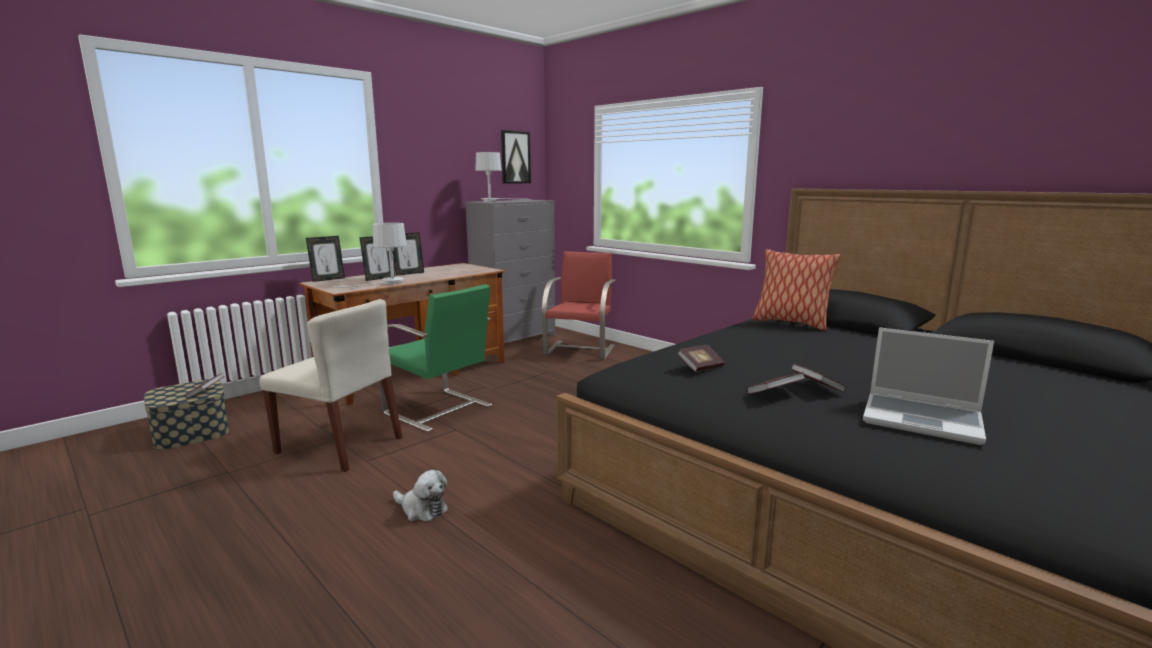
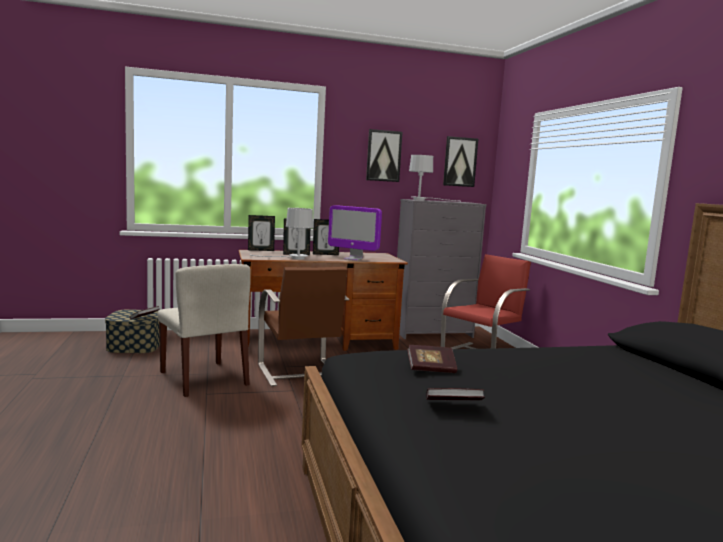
camera: 30 degrees right, 5 degrees down
(422, 509) = (197, 438): plush toy -> none
(439, 410) = (300, 373): green chair -> brown chair
(442, 154) = (383, 156): none -> picture
(448, 274) = (353, 259): none -> monitor
(790, 323) = (630, 356): pillow -> none
(816, 388) = (510, 414): book -> none
(923, 420) = (568, 475): laptop -> none

